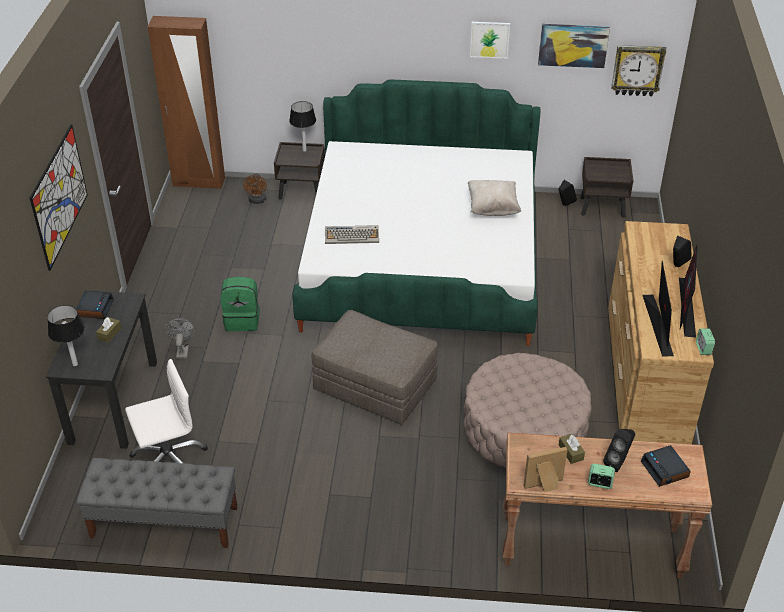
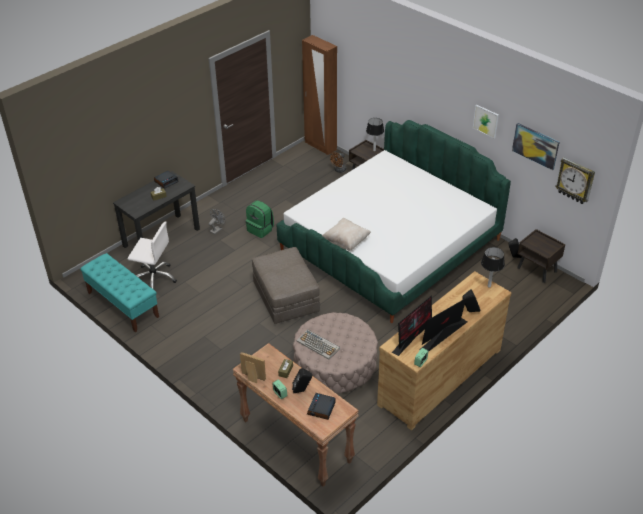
camera: 40 degrees right, 0 degrees up
(59, 196) = (163, 112): picture -> none
(75, 364) = (130, 203): table lamp -> table lamp (489, 286)
(164, 522) = (122, 304): grey bench -> turquoise bench
(352, 235) = (333, 207): keyboard -> keyboard (318, 345)
(492, 208) = (428, 230): beige pillow -> beige pillow (346, 241)

